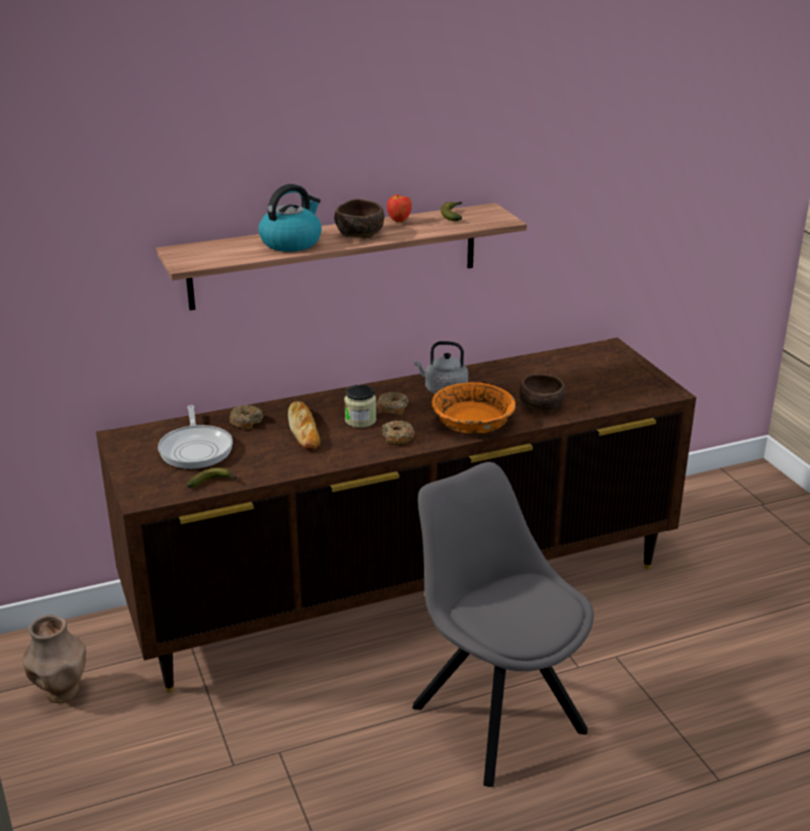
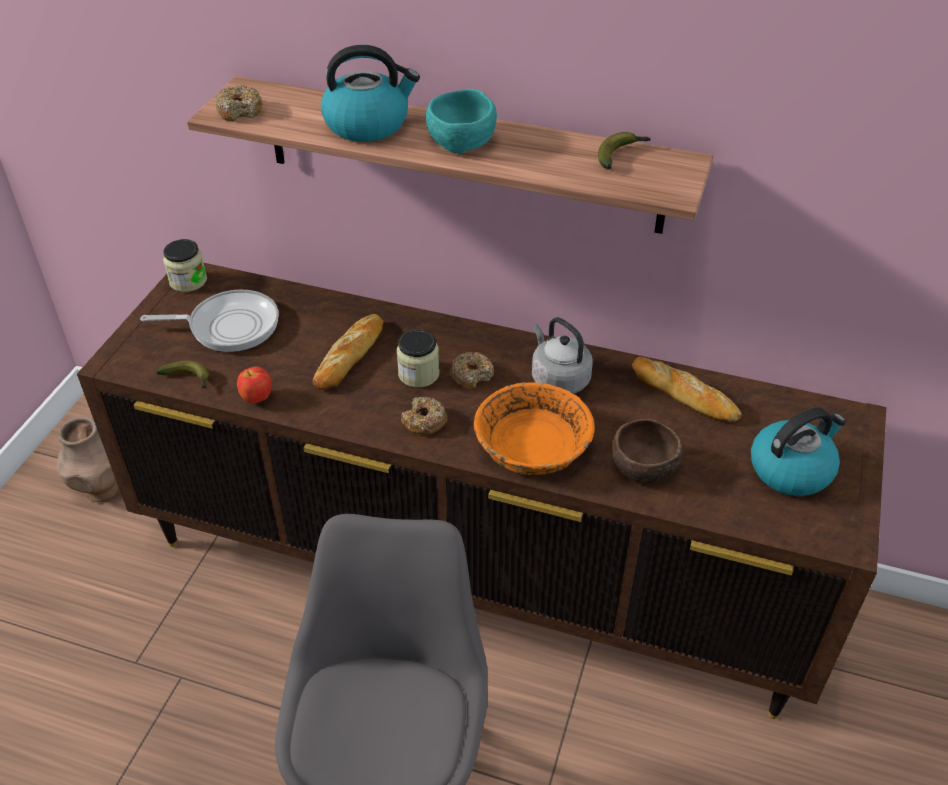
camera: 40 degrees right, 15 degrees up
(125, 440) = (188, 281): none -> jar
(196, 449) = (229, 326): frying pan -> frying pan turned 120 degrees counterclockwise
(246, 422) = (312, 315): donut -> donut (240, 111)
(360, 234) = (461, 142): brown bowl -> turquoise bowl
(399, 221) = (538, 139): apple -> apple (257, 399)
(518, 370) = (684, 395): none -> bread
(610, 377) = (791, 469): none -> kettle

